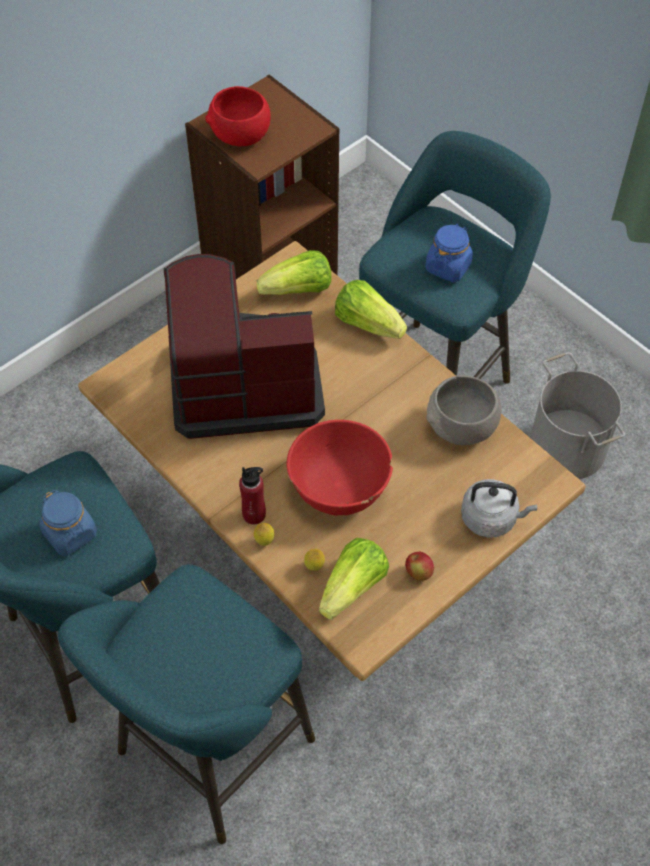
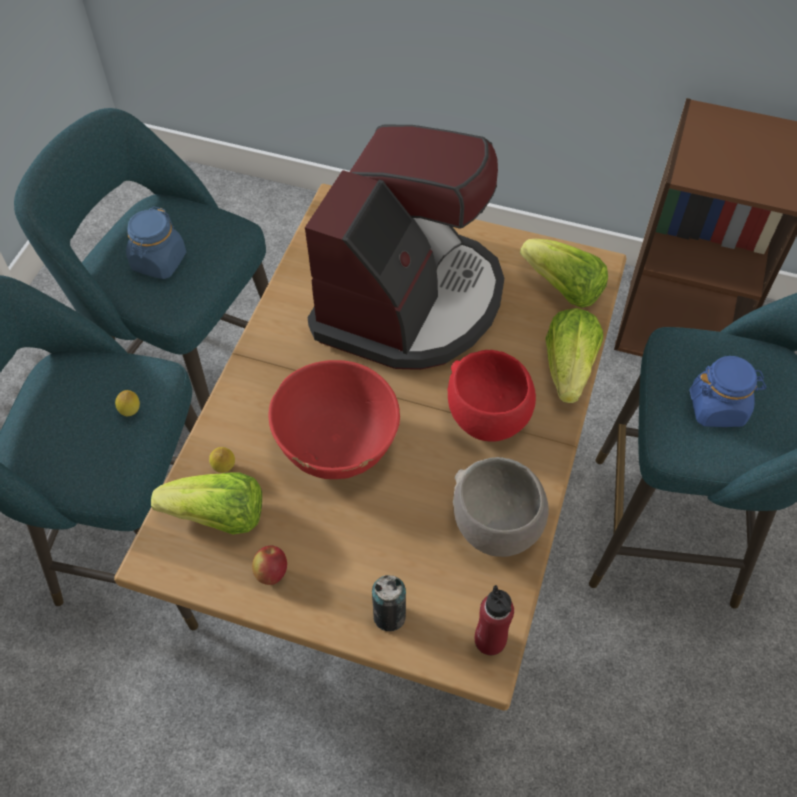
camera: 60 degrees right, 0 degrees up
(240, 135) = (713, 143): red bowl -> red bowl (486, 415)
(243, 383) = (410, 301): coffee machine -> coffee machine turned 60 degrees clockwise
(254, 514) = (258, 386): red bottle -> red bottle (490, 640)
(264, 541) = (231, 410): lemon -> lemon (131, 412)
(491, 518) = (389, 616): grey kettle -> can
(566, 447) = (697, 714): grey bucket -> none

